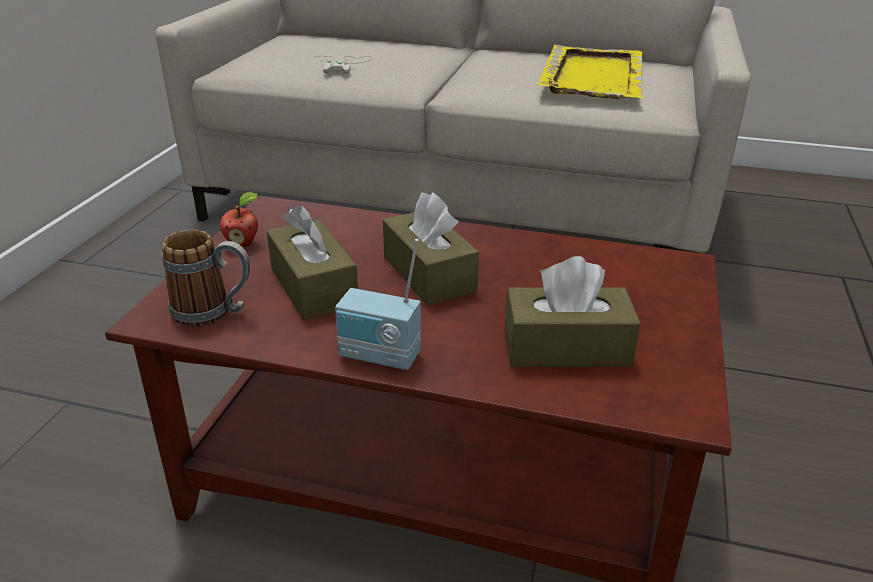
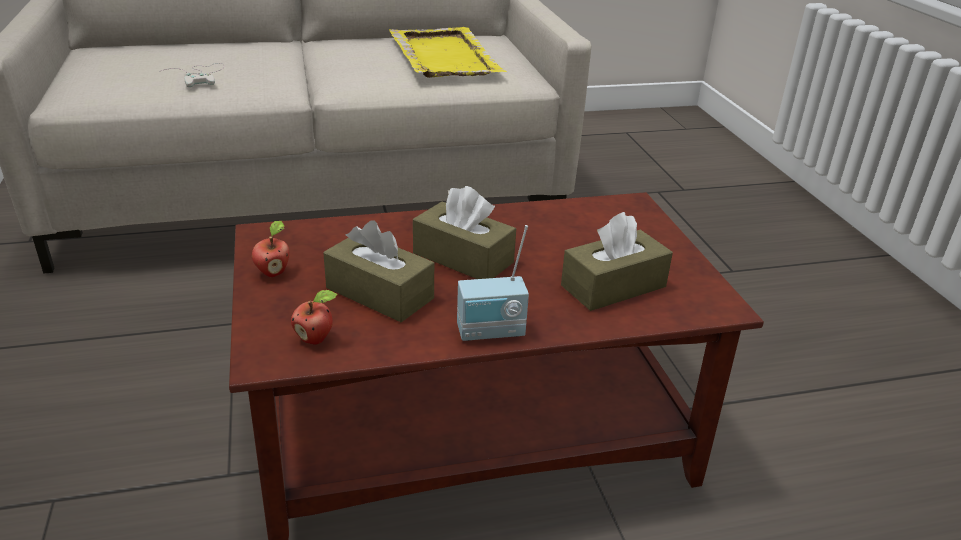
camera: 30 degrees left, 0 degrees up
(214, 313) = (316, 339): mug -> apple

